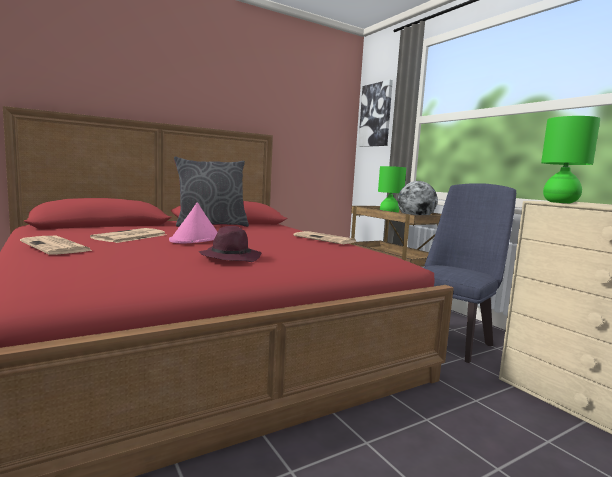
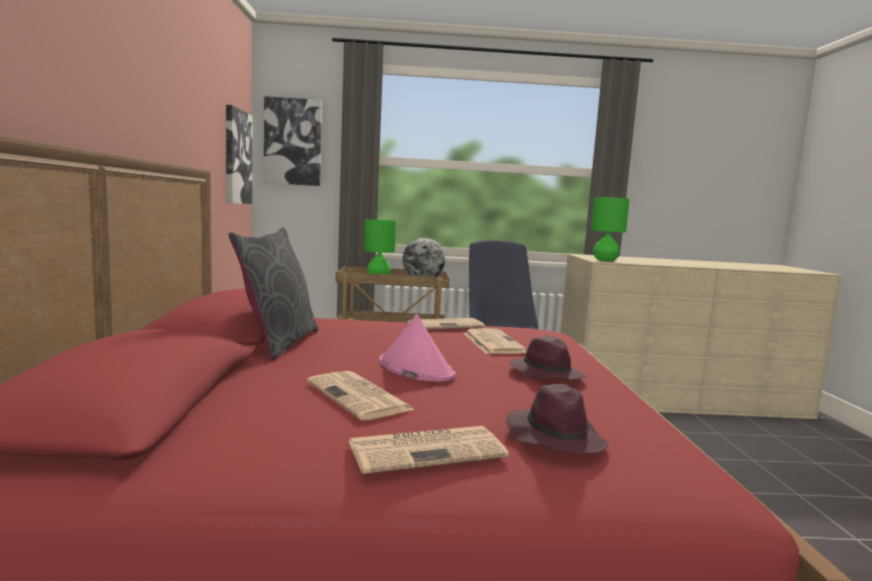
camera: 60 degrees left, 0 degrees up
(88, 260) = (554, 437): none -> purple hat
(298, 247) = (492, 342): none -> newspaper
(329, 129) = (236, 157): none -> picture

